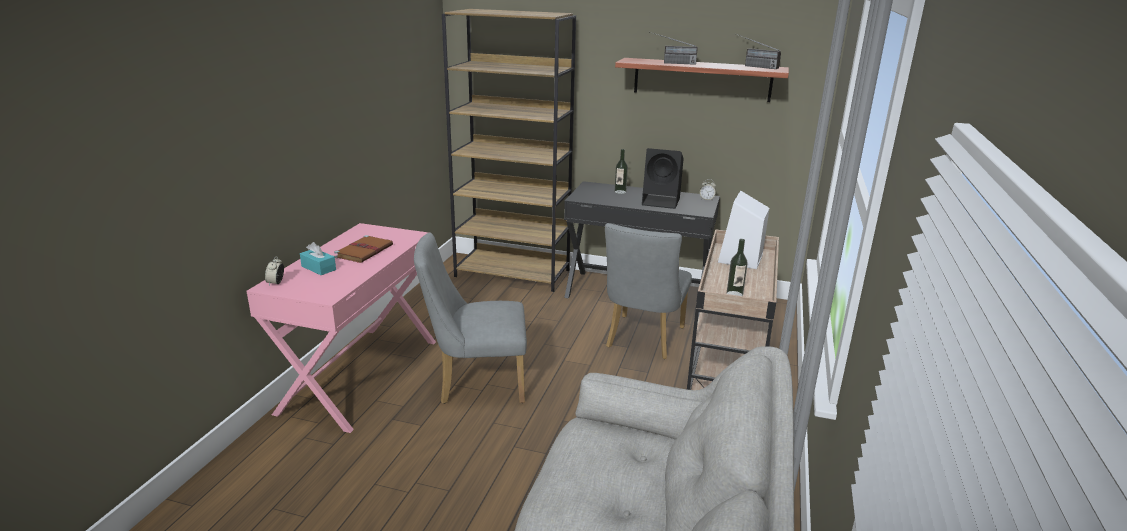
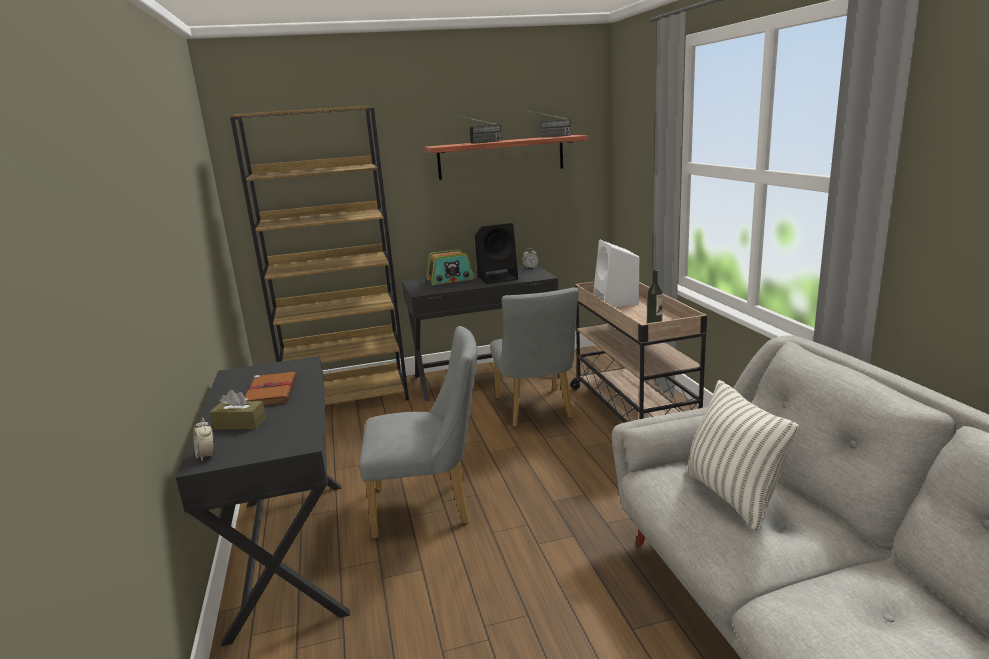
camera: 30 degrees left, 5 degrees down
(318, 268) = (240, 423): turquoise tissue box -> brown tissue box
(360, 375) = (290, 552): pink desk -> black desk
(475, 383) = (430, 505): grey chair -> grey chair turned 150 degrees counterclockwise
(610, 470) = (732, 496): none -> pillow
(620, 192) = (450, 279): bottle -> radio

